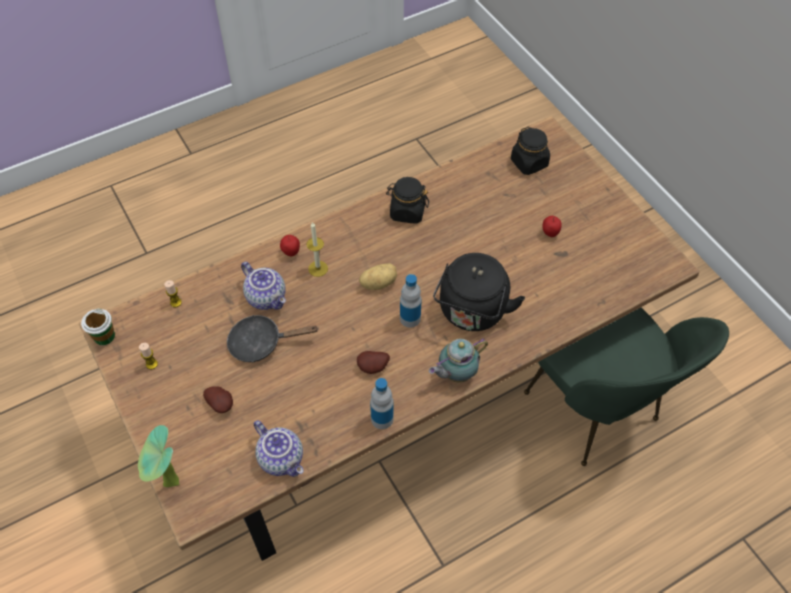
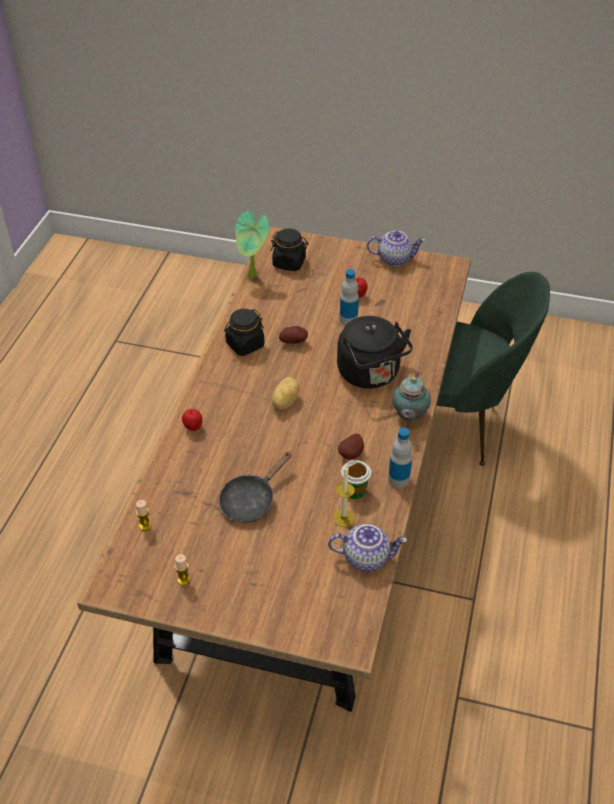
camera: 45 degrees left, 10 degrees down
(104, 336) = (115, 594): cup -> cup (355, 490)
(170, 485) = (310, 642): potted plant -> potted plant (252, 278)
(221, 404) = (275, 561): potato -> potato (294, 341)
(267, 297) = (215, 469): teapot -> teapot (394, 259)
(318, 268) = (228, 424): candle -> candle (343, 518)
(410, 318) = (335, 407): bottle -> bottle (348, 319)

